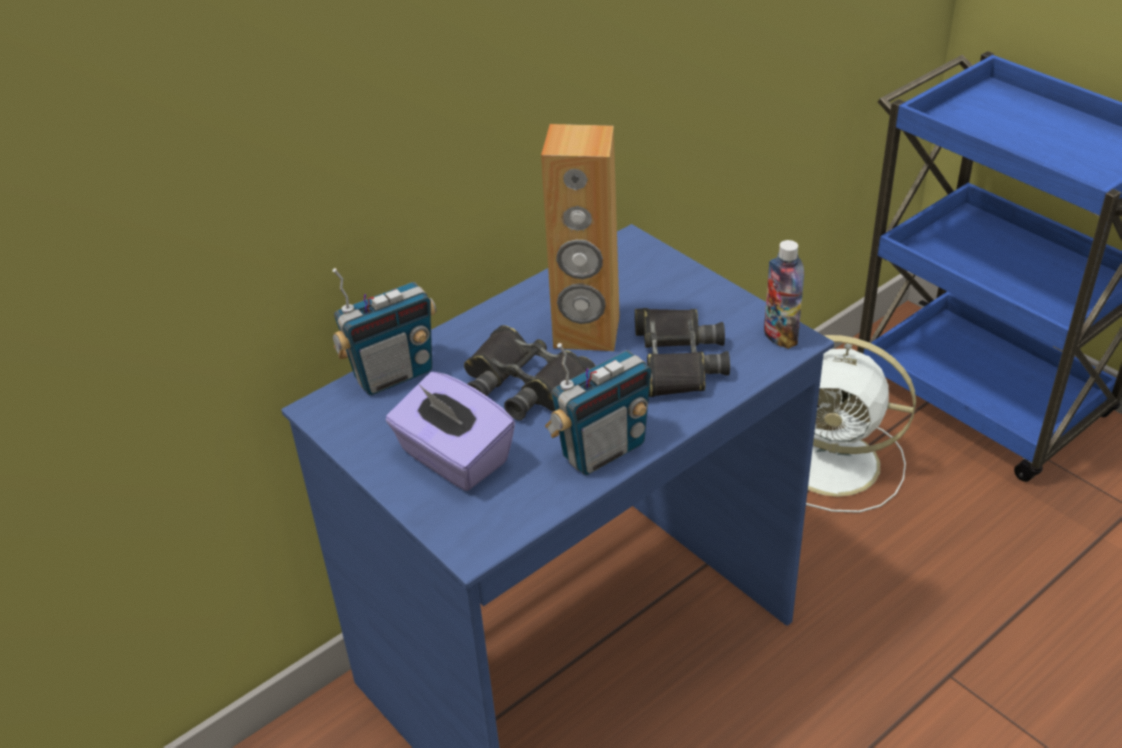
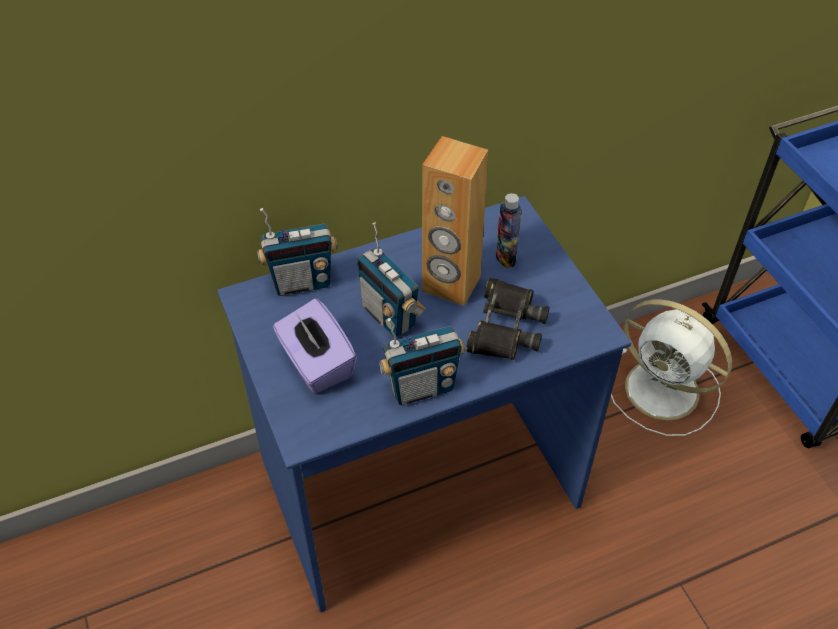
camera: 15 degrees right, 10 degrees up
(525, 384) = (389, 316): black binoculars -> radio
(780, 336) = (592, 327): bottle -> bottle (505, 257)

